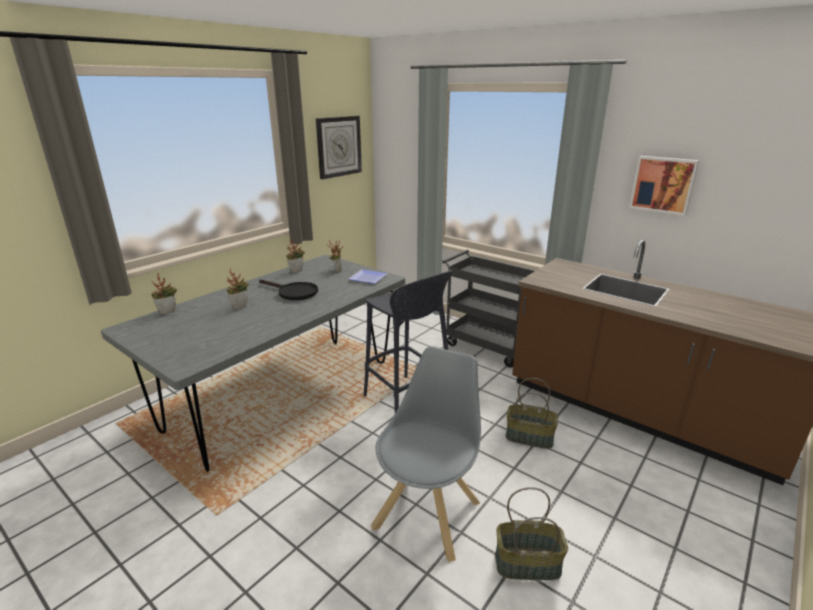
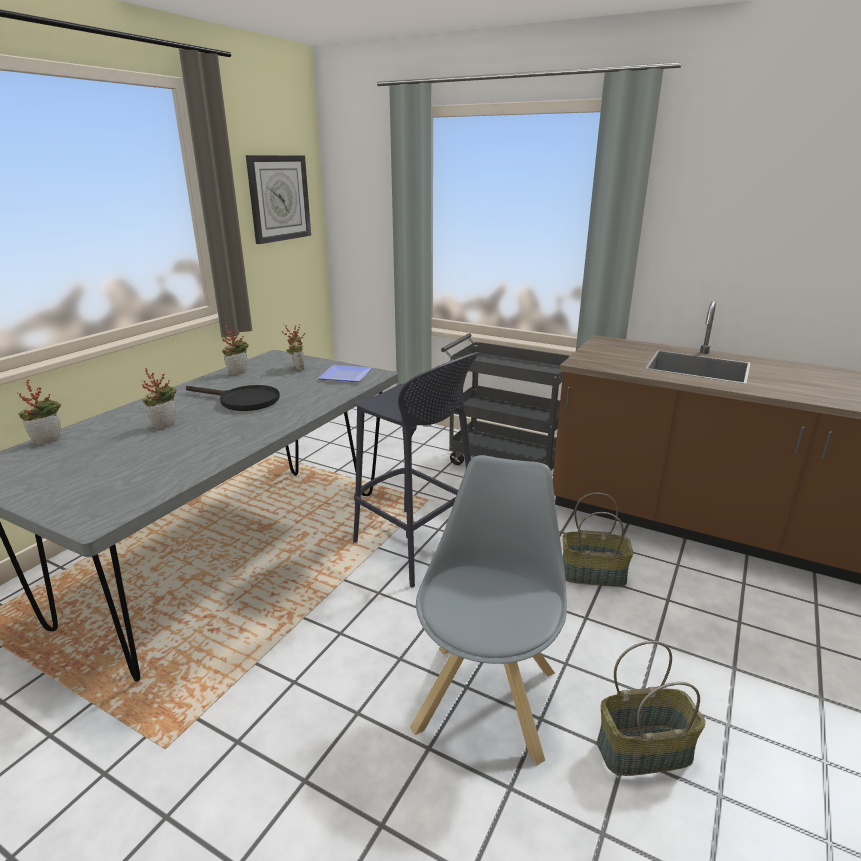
camera: 10 degrees left, 0 degrees up
(663, 184) = (729, 229): picture -> none

